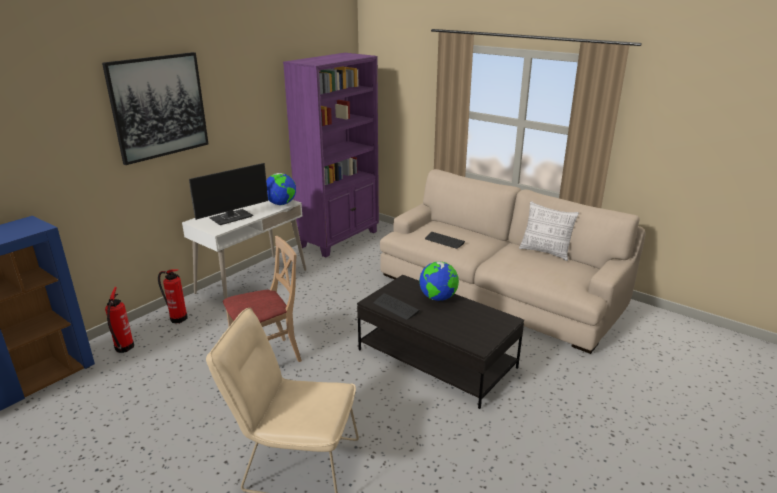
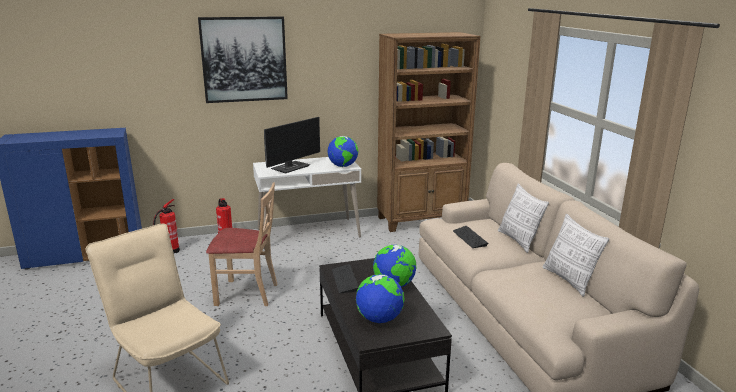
camera: 35 degrees right, 5 degrees down
(232, 217) = (291, 167): monitor -> monitor turned 45 degrees counterclockwise
(340, 239) = (422, 220): purple bookcase -> brown bookcase
(464, 328) = (379, 319): none -> globe
(478, 233) = (519, 241): none -> pillow

